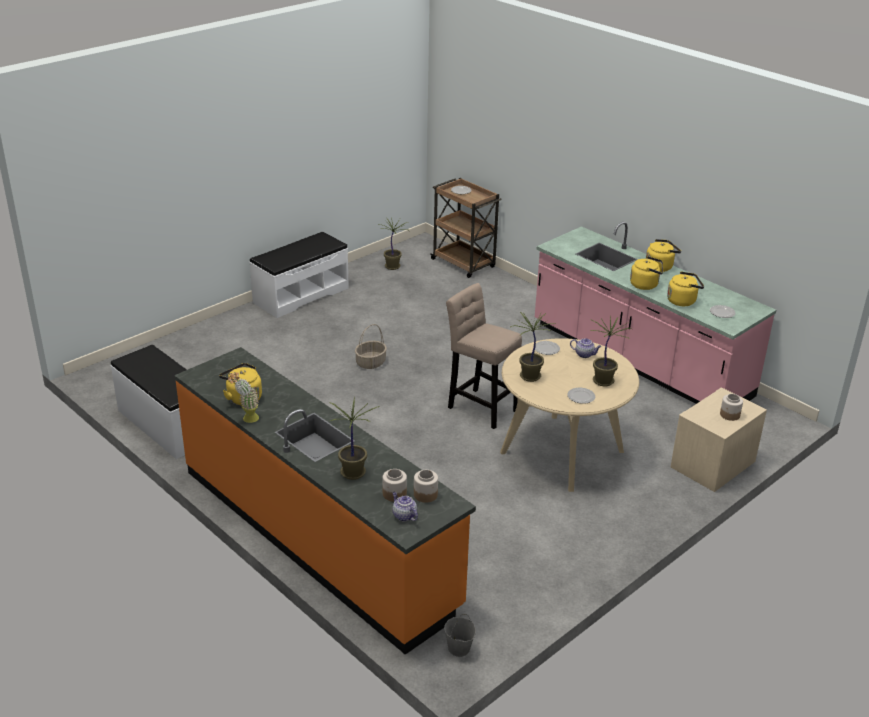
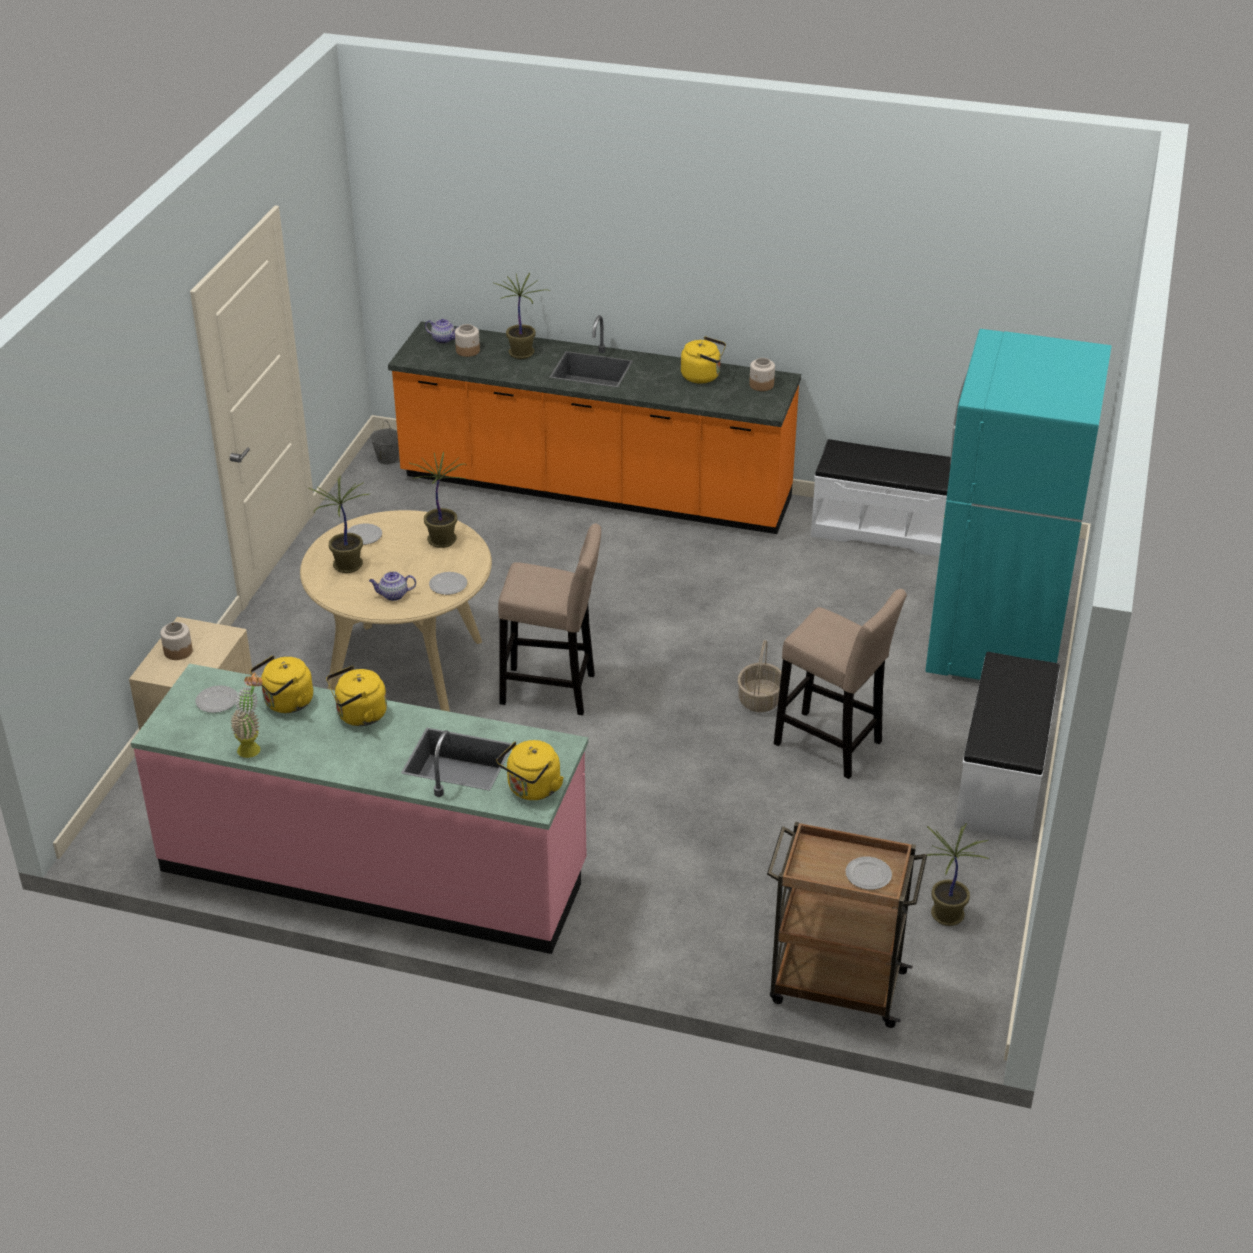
camera: 150 degrees right, 5 degrees up
(212, 343) = (996, 644): none -> turquoise fridge
(246, 419) = (672, 361): potted plant -> potted plant (253, 746)
(361, 332) = (832, 746): none -> beige stool
(425, 494) = (439, 358): jar -> jar (761, 385)
(660, 267) = (353, 768): yellow kettle -> yellow kettle (532, 789)

